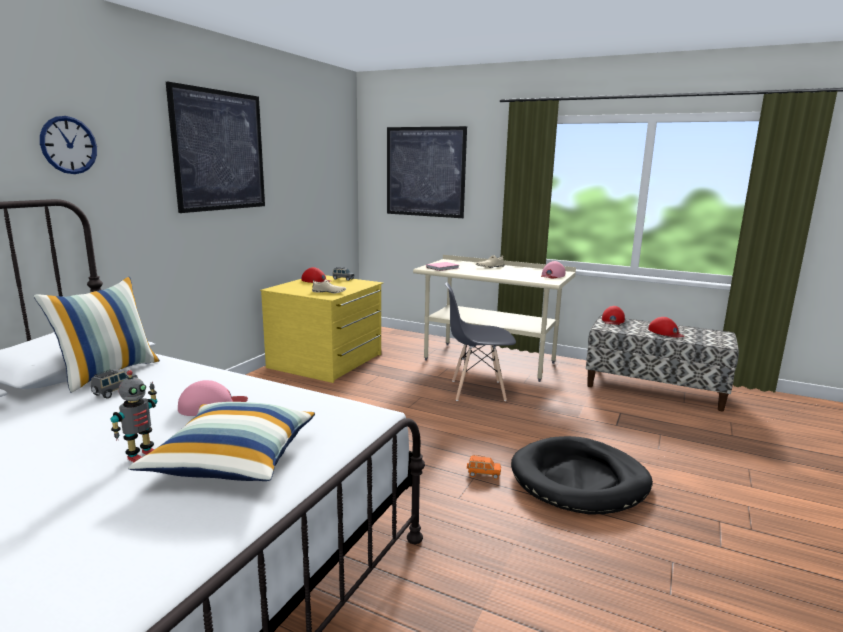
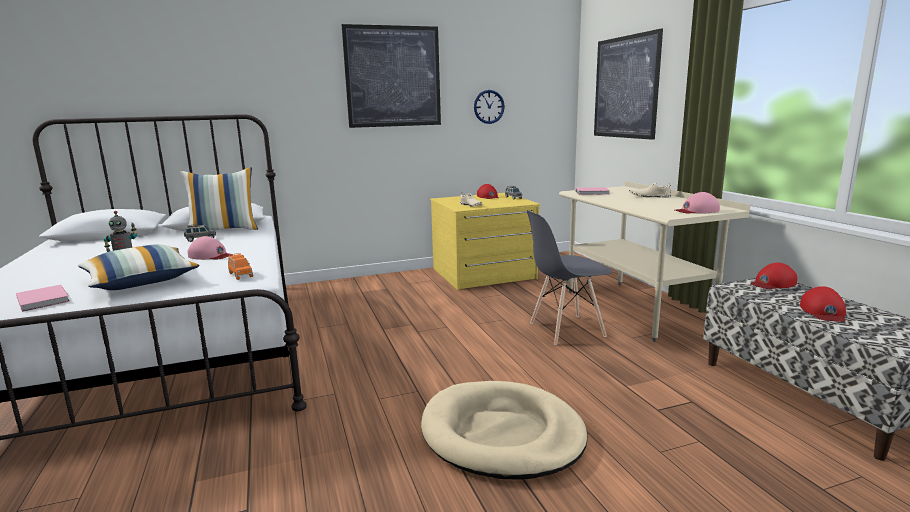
camera: 45 degrees right, 0 degrees up
(69, 145) = (260, 77): wall clock -> wall clock (489, 107)
(167, 532) = (44, 299): none -> pink book
(477, 390) = (566, 329): grey chair -> grey chair turned 60 degrees counterclockwise
(483, 474) = (430, 392): orange toy car -> orange toy car (240, 275)
(579, 480) = (502, 434): black dog bed -> beige dog bed

